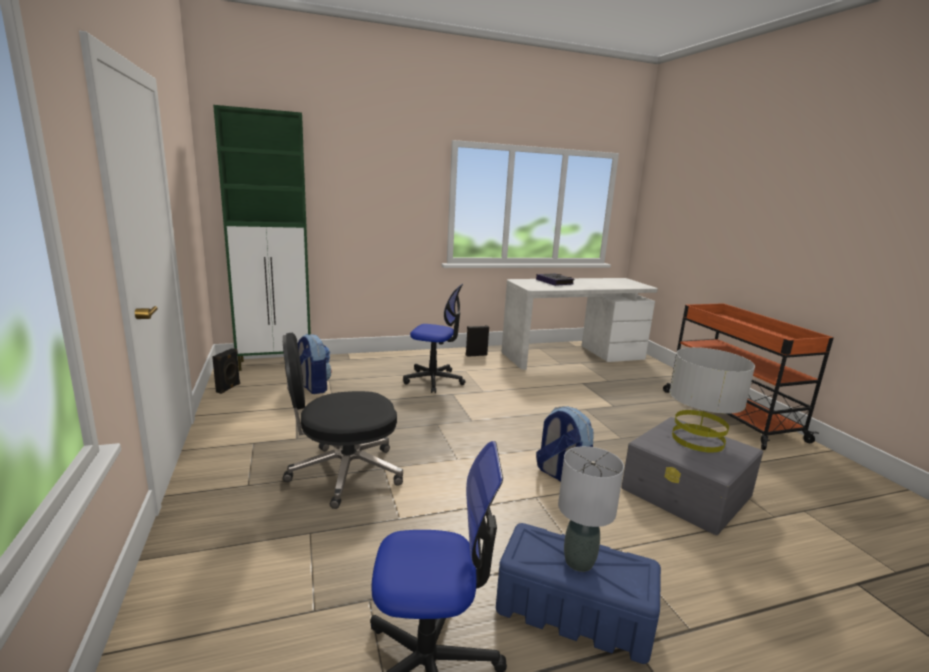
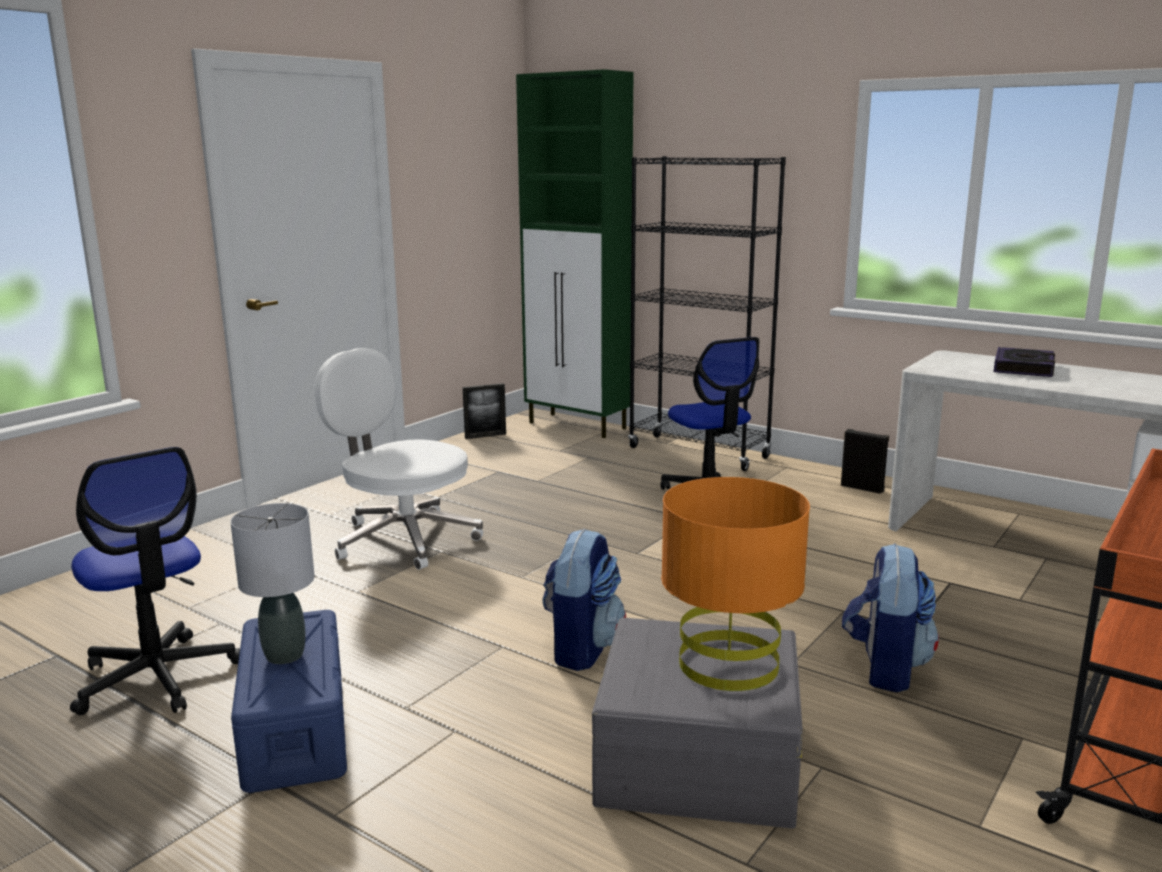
camera: 55 degrees right, 0 degrees up
(229, 388) = (485, 436): black speaker -> picture frame
(312, 387) = (556, 459): backpack -> backpack (885, 668)
(343, 473) = (403, 539): black office chair -> white office chair
(377, 359) = (699, 453): none -> black bookcase
(697, 439) = (729, 664): grey table lamp -> orange table lamp

